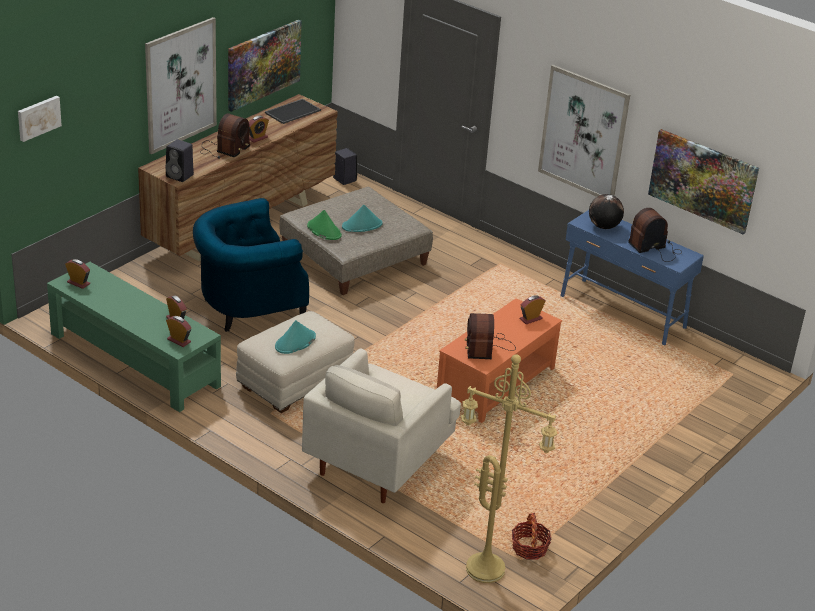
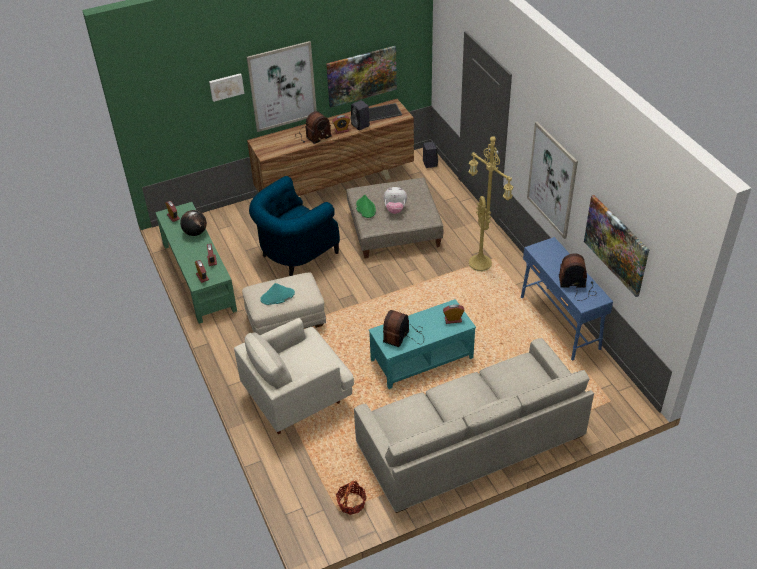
camera: 30 degrees right, 10 degrees up
(38, 117) = (154, 102): picture -> picture (226, 86)
(180, 176) = (268, 152): black speaker -> black speaker (361, 125)
(248, 308) = (295, 253): blue armchair -> blue armchair turned 45 degrees counterclockwise
(362, 225) = (395, 209): turquoise hat -> plush toy
(488, 568) = (312, 509): yellow floor lamp -> yellow floor lamp (481, 264)
(496, 384) = (421, 359): orange coffee table -> turquoise coffee table
(603, 226) = (549, 256): globe -> globe (195, 233)
(613, 449) = (470, 439): none -> beige sofa

